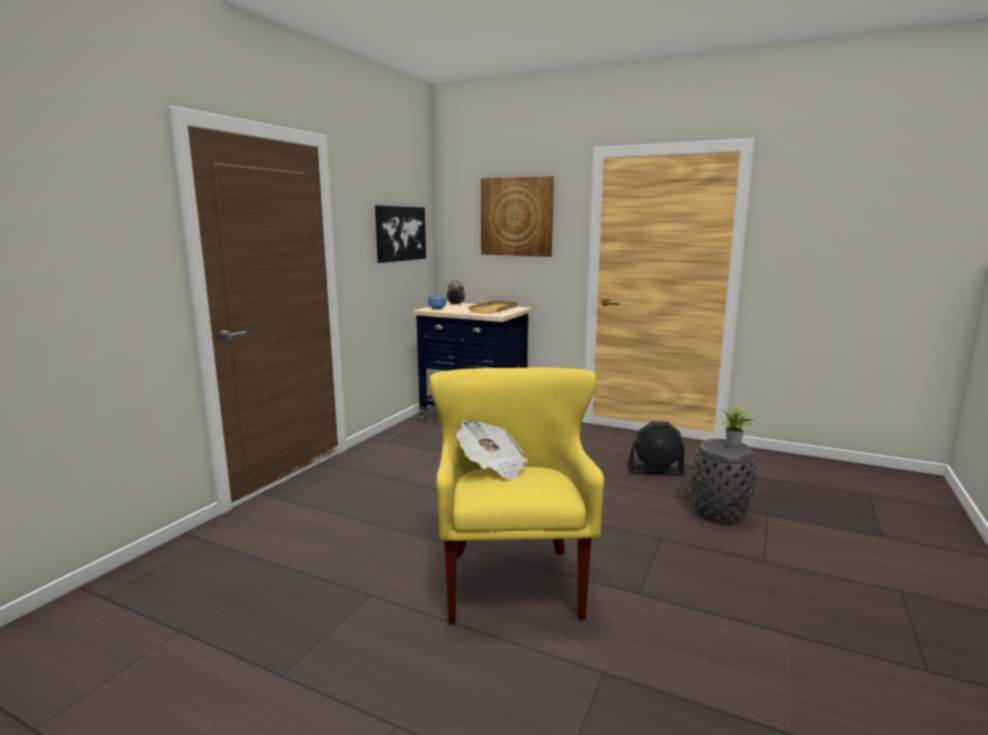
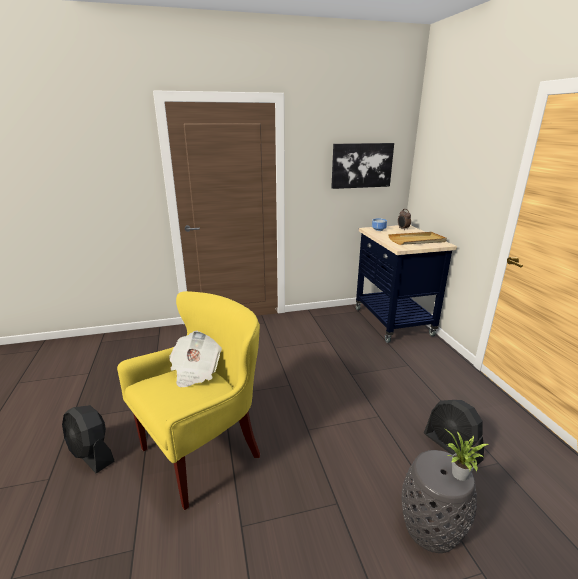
camera: 50 degrees right, 10 degrees up
(398, 670) = (91, 454): none -> black fan
(517, 216) = (462, 156): picture -> none

